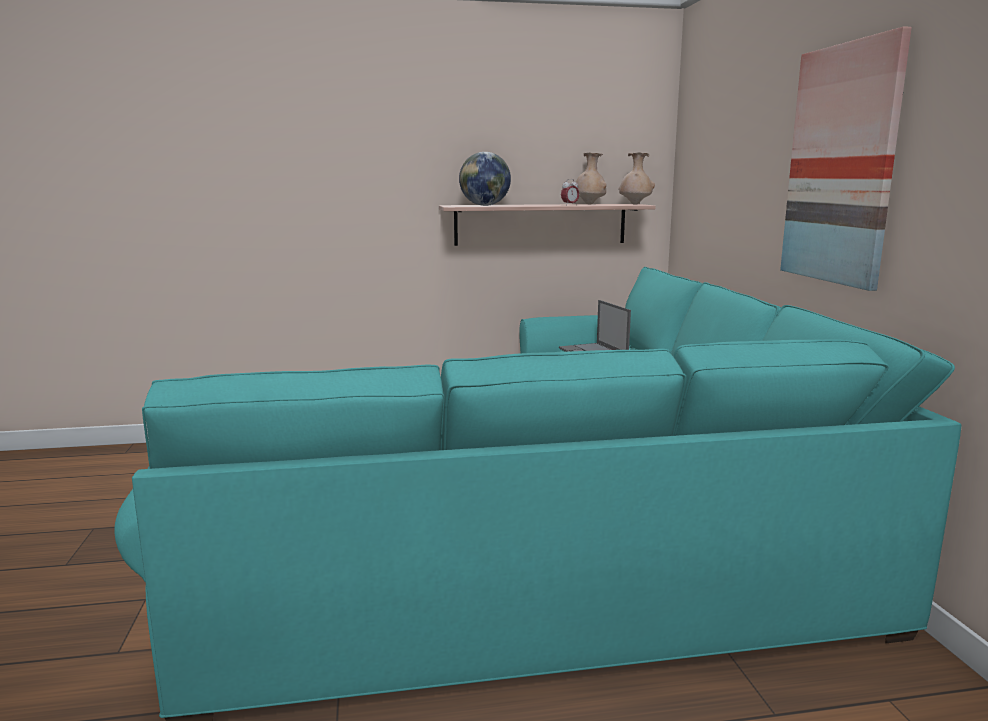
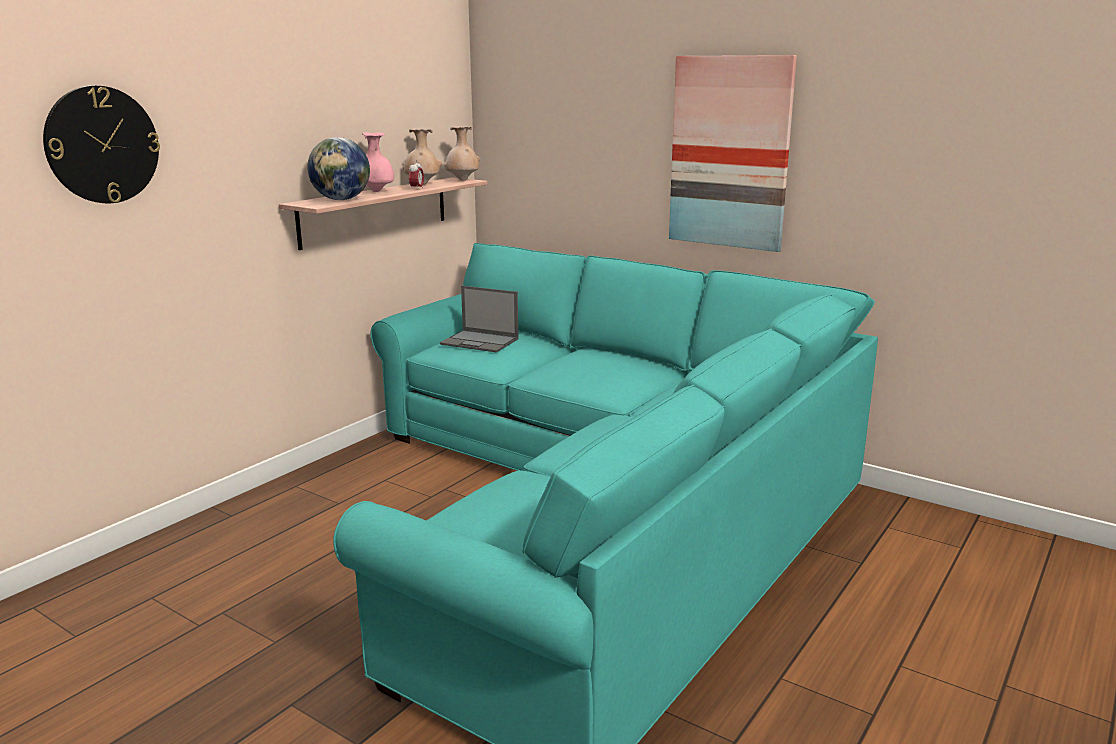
camera: 45 degrees left, 5 degrees up
(294, 145) = (102, 145): none -> wall clock
(533, 204) = (376, 191): none -> pink vase

